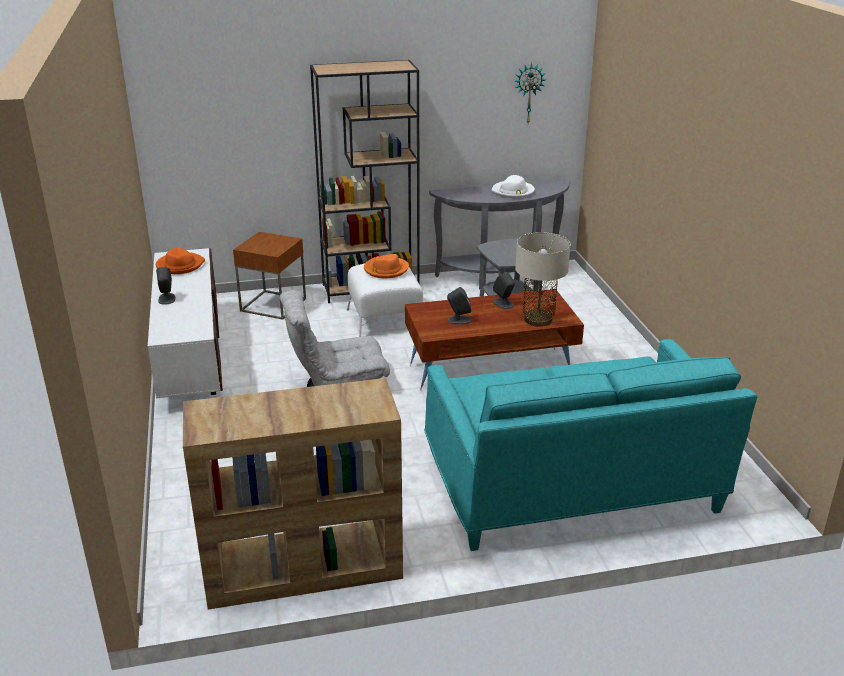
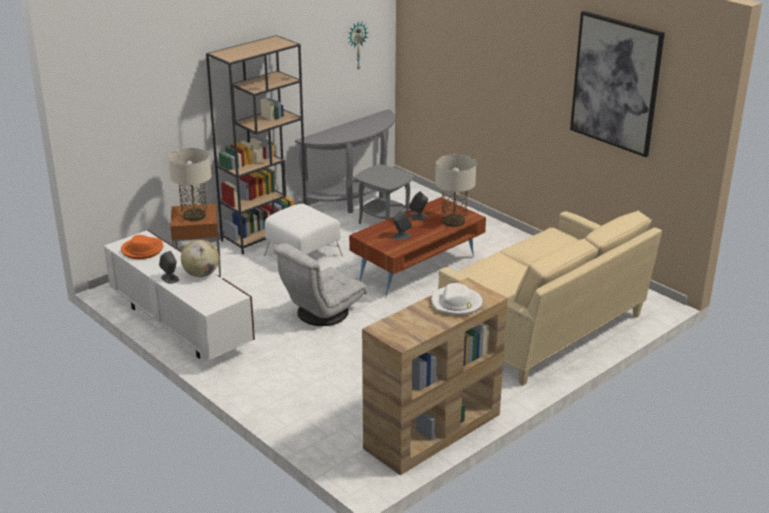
camera: 30 degrees left, 0 degrees up
(199, 303) = (201, 274): none -> globe
(266, 245) = (194, 216): none -> table lamp
(385, 269) = (301, 213): orange hat -> none
(513, 192) = (360, 127): white hat -> white hat (456, 303)
(572, 484) = (543, 327): turquoise sofa -> beige sofa
(770, 169) = (616, 83): none -> picture

